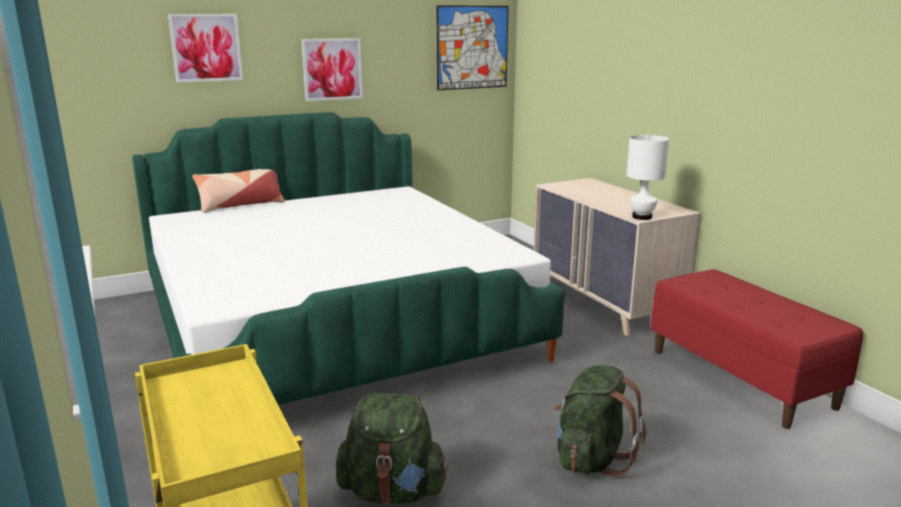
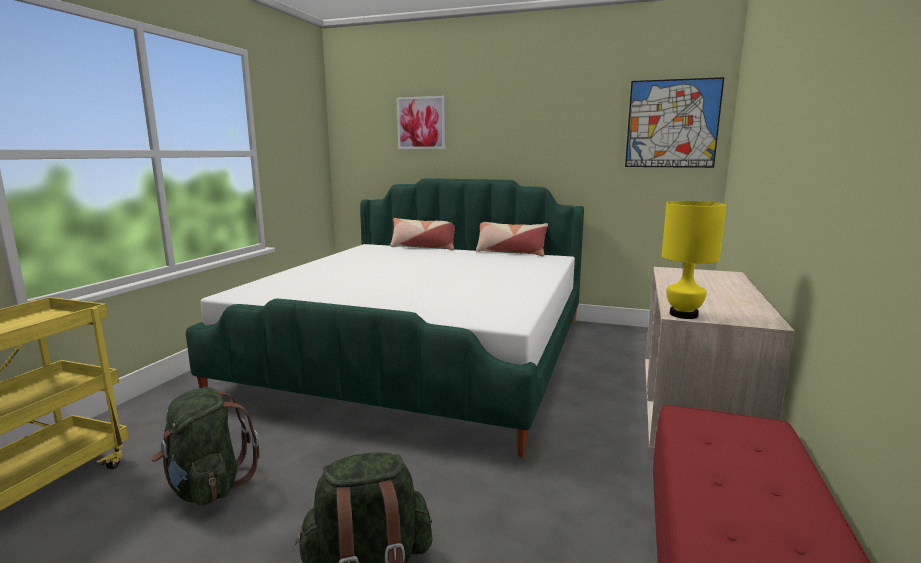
camera: 45 degrees right, 5 degrees down
(332, 69) = (519, 142): picture -> none
(347, 193) = (510, 252): none -> pillow
(642, 217) = (683, 315): white table lamp -> yellow table lamp

